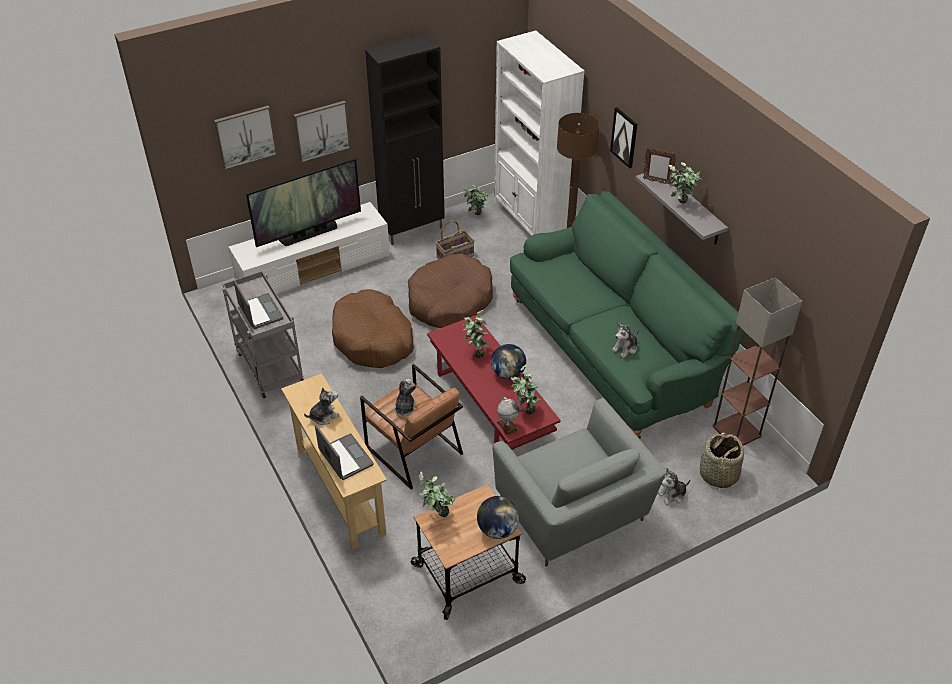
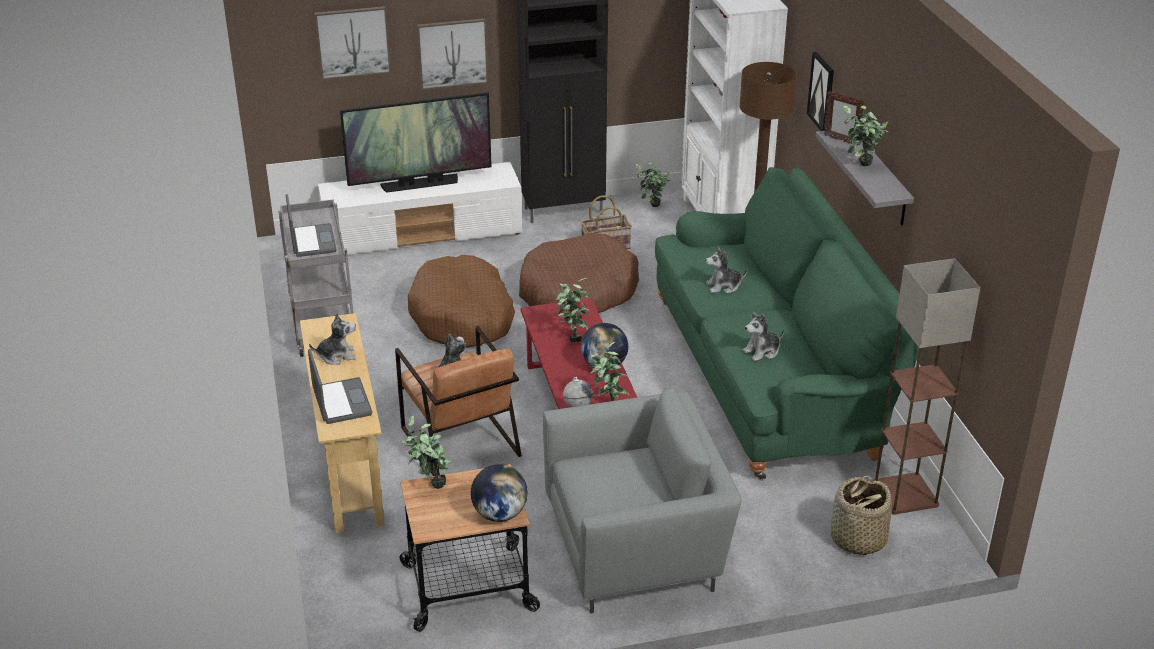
camera: 15 degrees right, 10 degrees down
(573, 513) = (637, 547): grey armchair -> grey armchair turned 90 degrees counterclockwise
(672, 495) = (783, 550): plush toy -> plush toy (723, 286)

